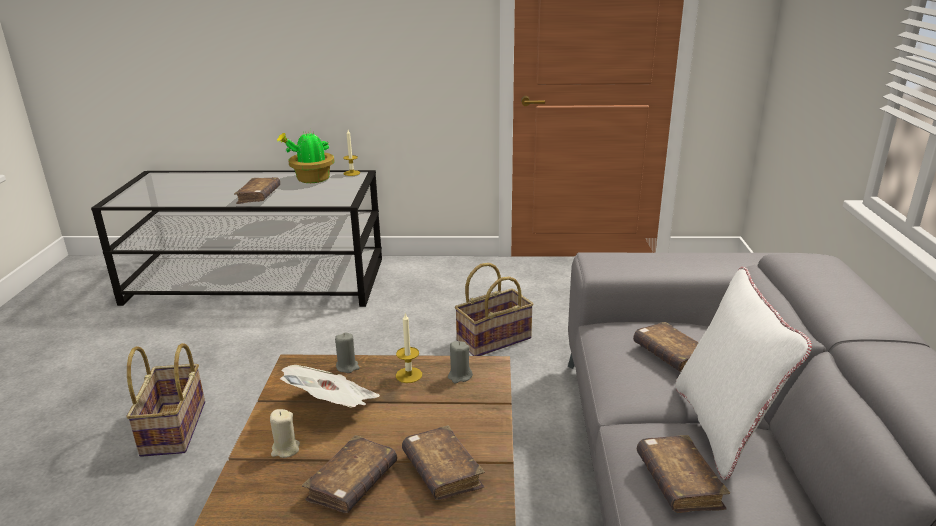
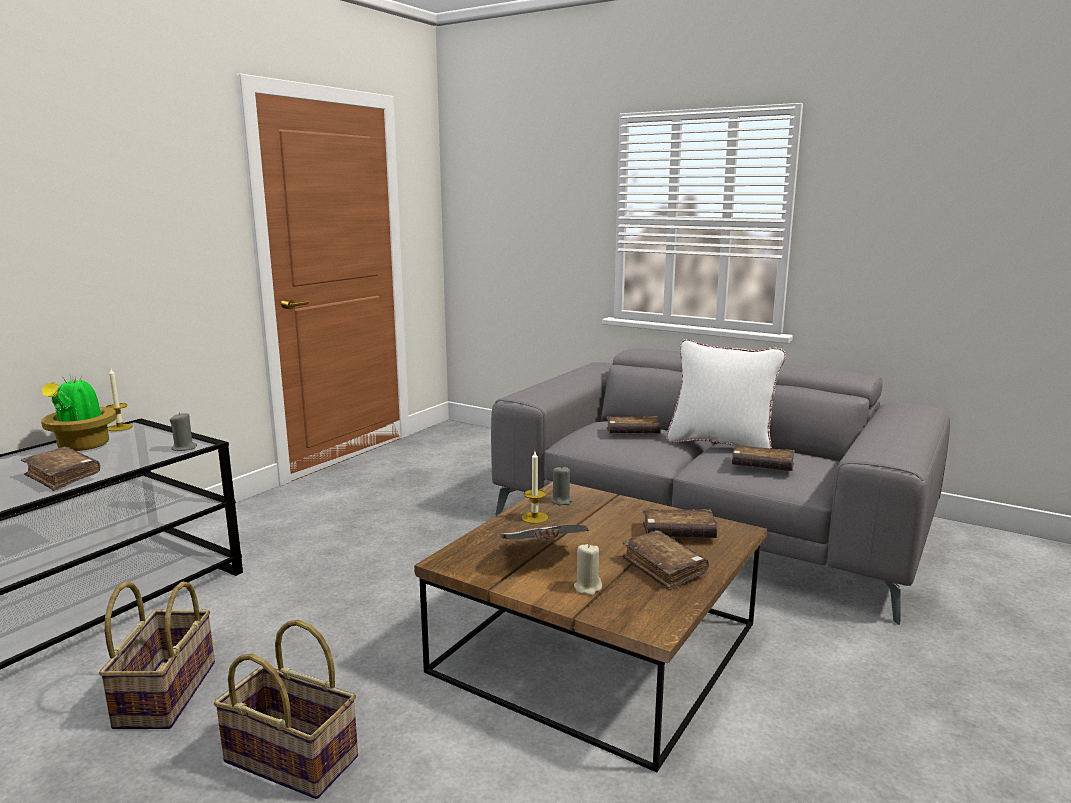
camera: 60 degrees left, 10 degrees down
(347, 367) = (486, 538): grey candle -> grey candle (184, 448)
(493, 339) = (412, 529): basket -> basket (165, 693)

